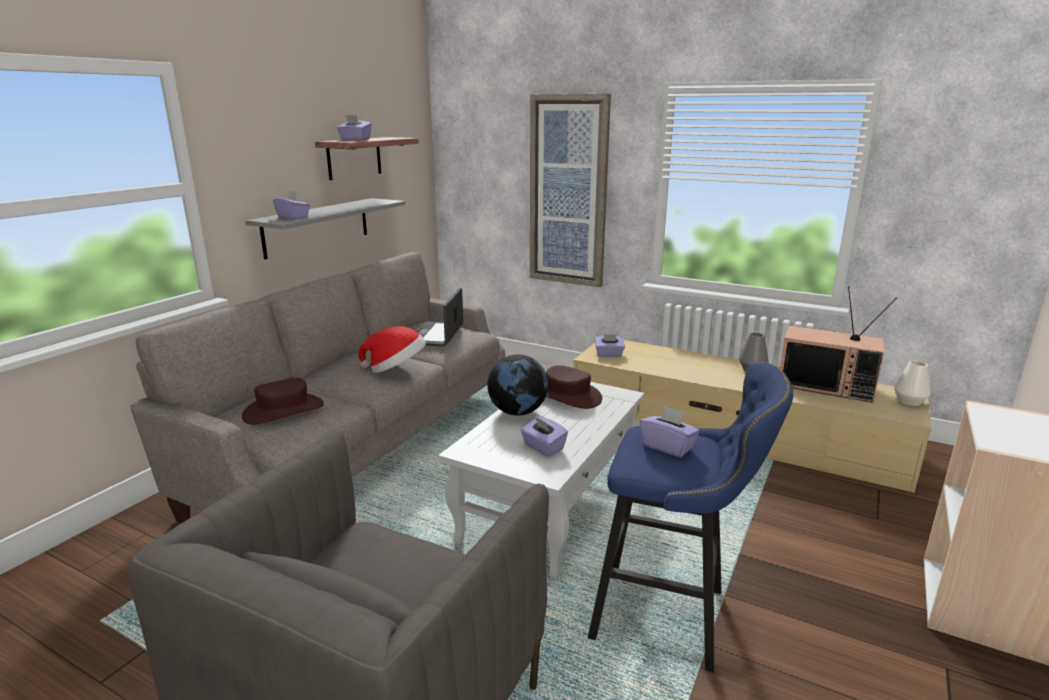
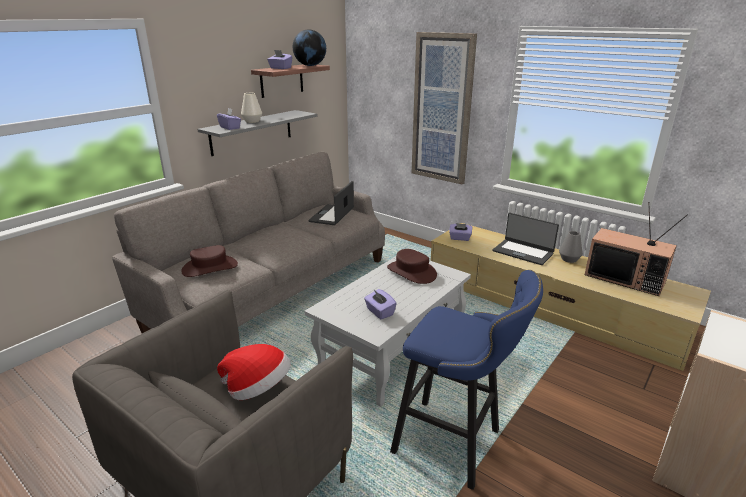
camera: 10 degrees right, 5 degrees up
(396, 369) = (295, 241): hat -> hat (258, 389)
(518, 412) = (371, 282): globe -> globe (310, 65)
(668, 446) = (454, 326): purple tissue box -> none
(693, 365) = (523, 252): none -> laptop
(909, 402) = (691, 298): white vase -> white vase (252, 121)

